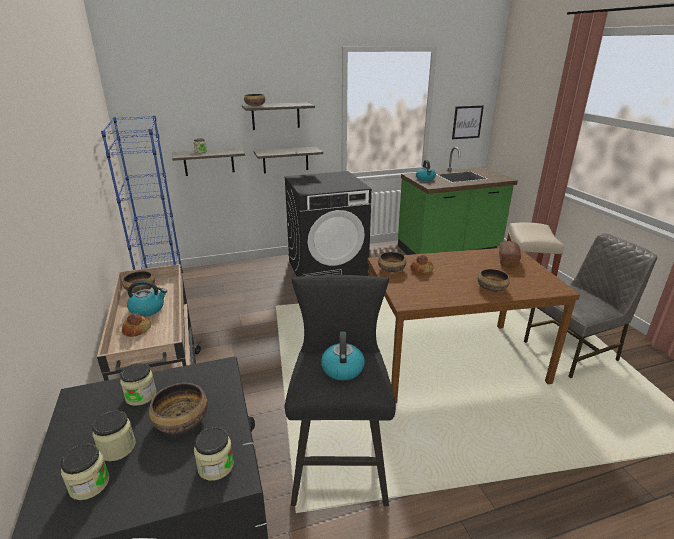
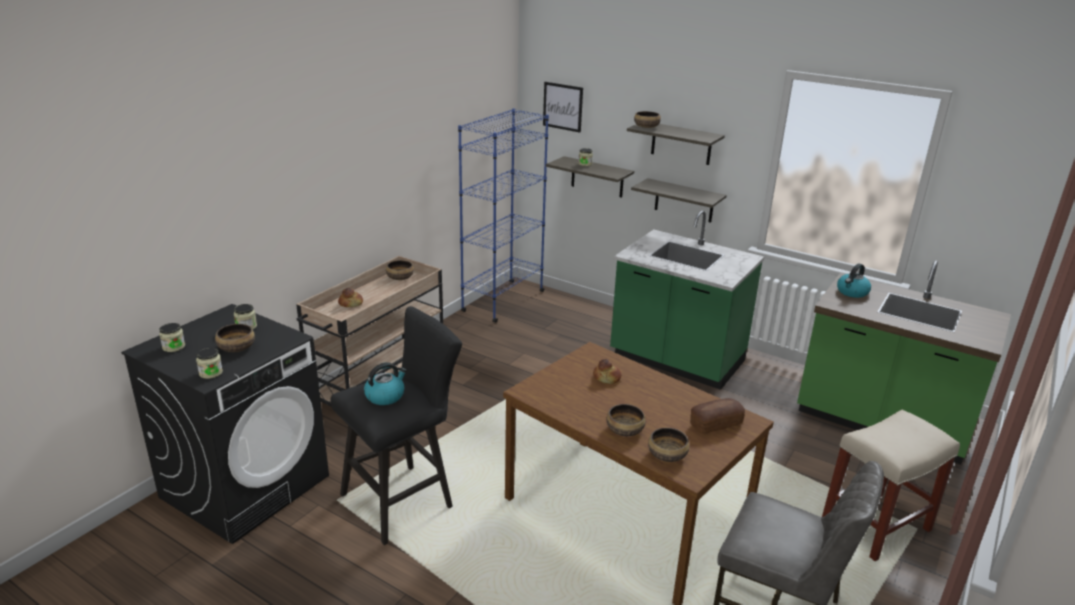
camera: 50 degrees right, 0 degrees up
(117, 448) = (202, 341): jar -> none
(148, 309) = (379, 293): kettle -> none
(327, 270) = (676, 360): black washing machine -> green counter
(391, 269) = (582, 362): bowl -> bowl (667, 455)
(467, 122) = (1002, 228): picture -> picture (563, 106)

